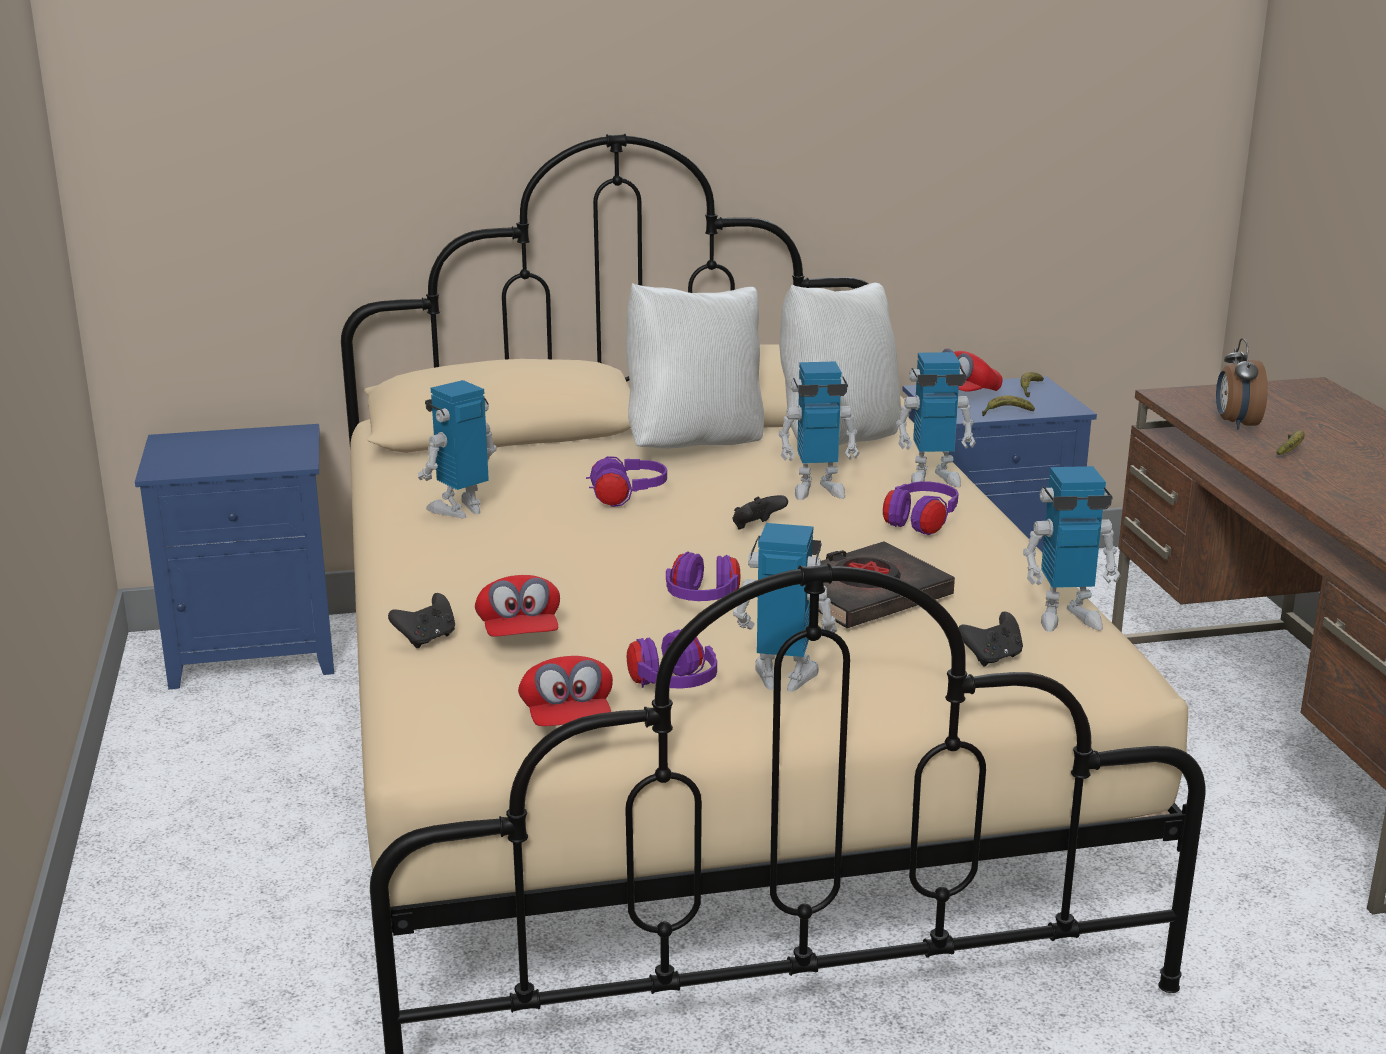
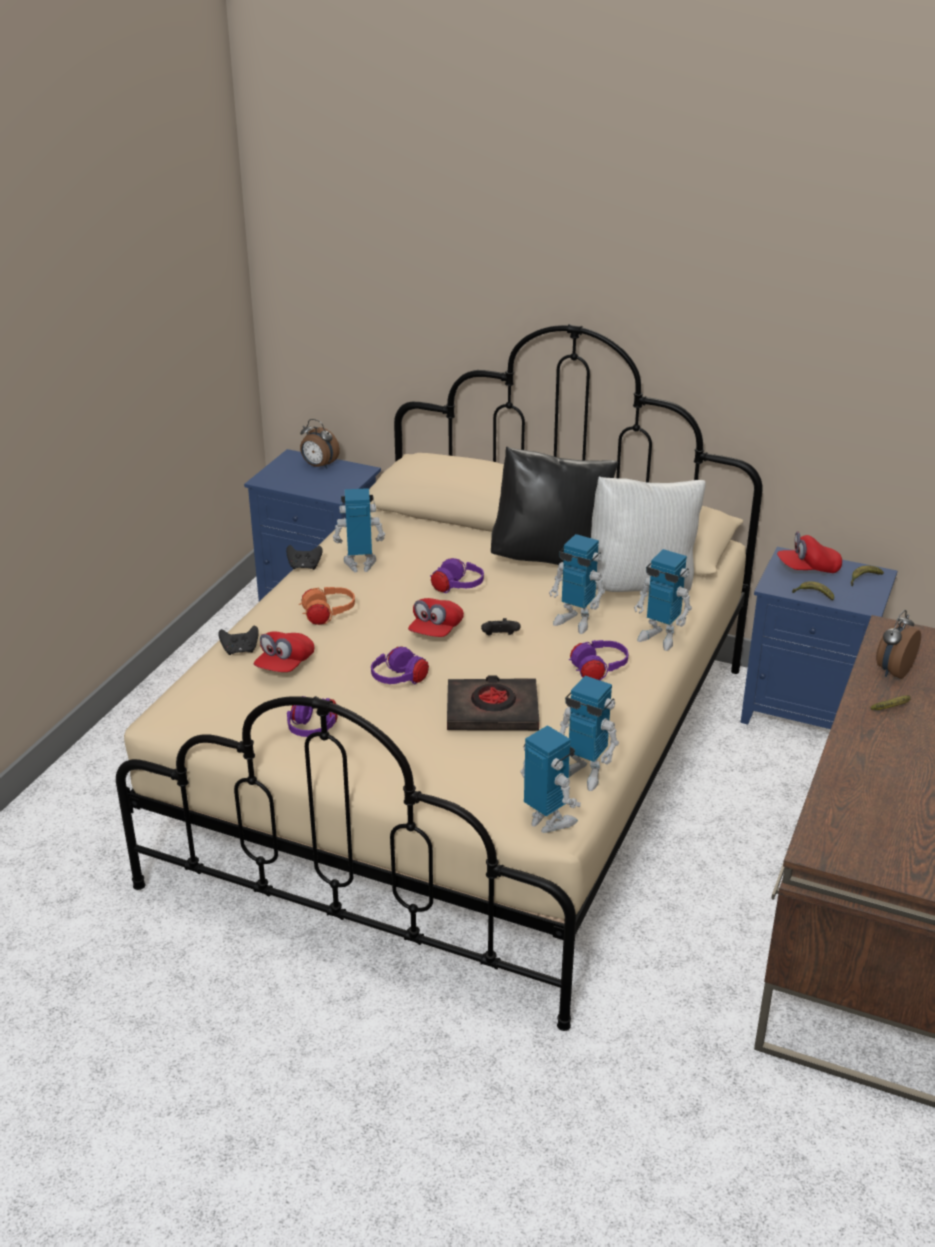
camera: 35 degrees right, 10 degrees up
(225, 440) = (319, 466): none -> alarm clock
(498, 569) = (328, 616): none -> orange headphones
(567, 721) = (241, 729): red cap -> red cap (436, 631)
(694, 445) = (551, 558): white pillow -> black pillow
(783, 679) = (373, 748): toy robot -> toy robot (548, 821)
(992, 658) = (499, 782): black game controller -> black game controller (304, 566)

